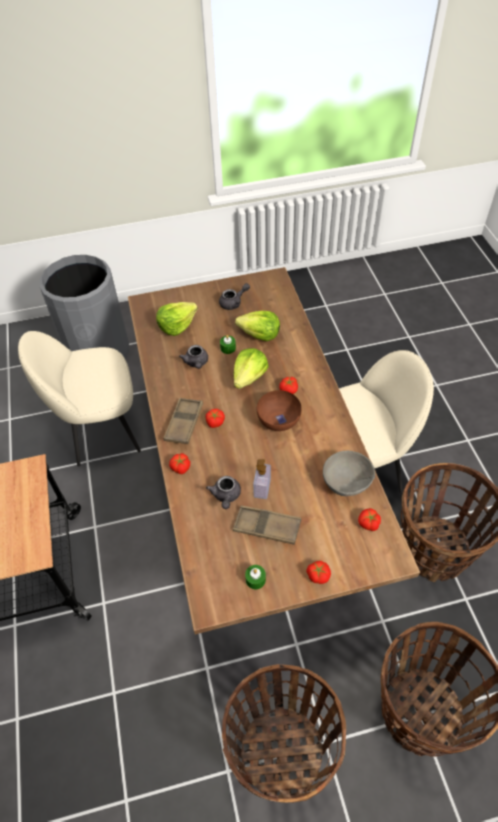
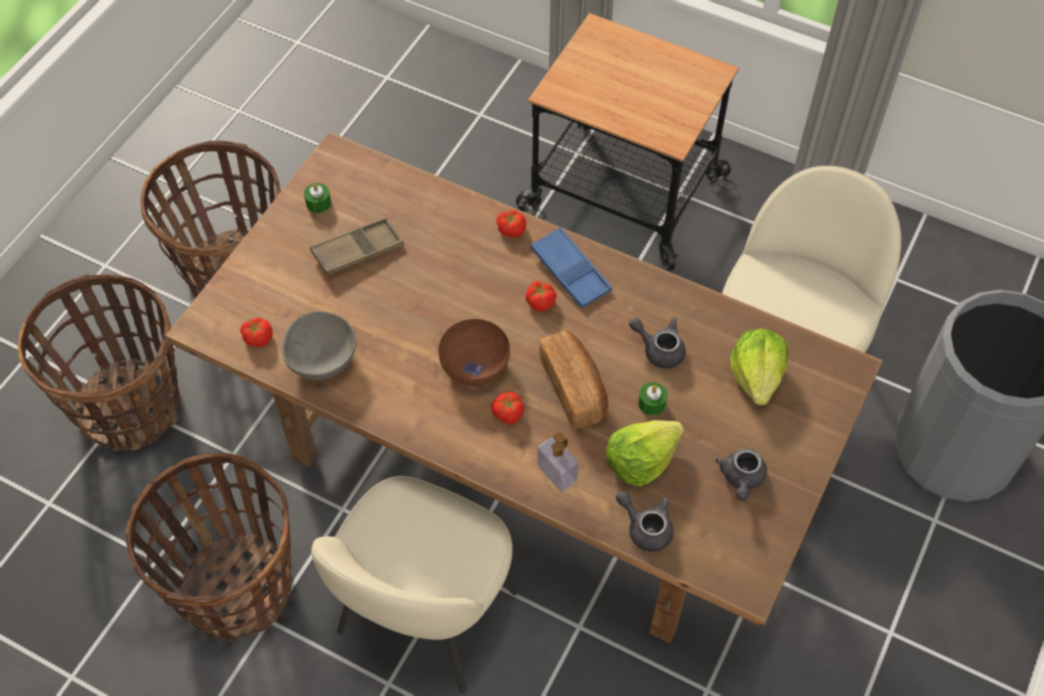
camera: 130 degrees right, 5 degrees up
(184, 423) = (570, 272): brown tray -> blue tray
(226, 496) = (431, 243): grey teapot -> grey teapot (645, 527)
(249, 377) = (574, 388): lettuce -> bread
(262, 488) = (405, 280): soap dispenser -> soap dispenser (557, 474)
(318, 575) = (264, 252): tomato -> none

